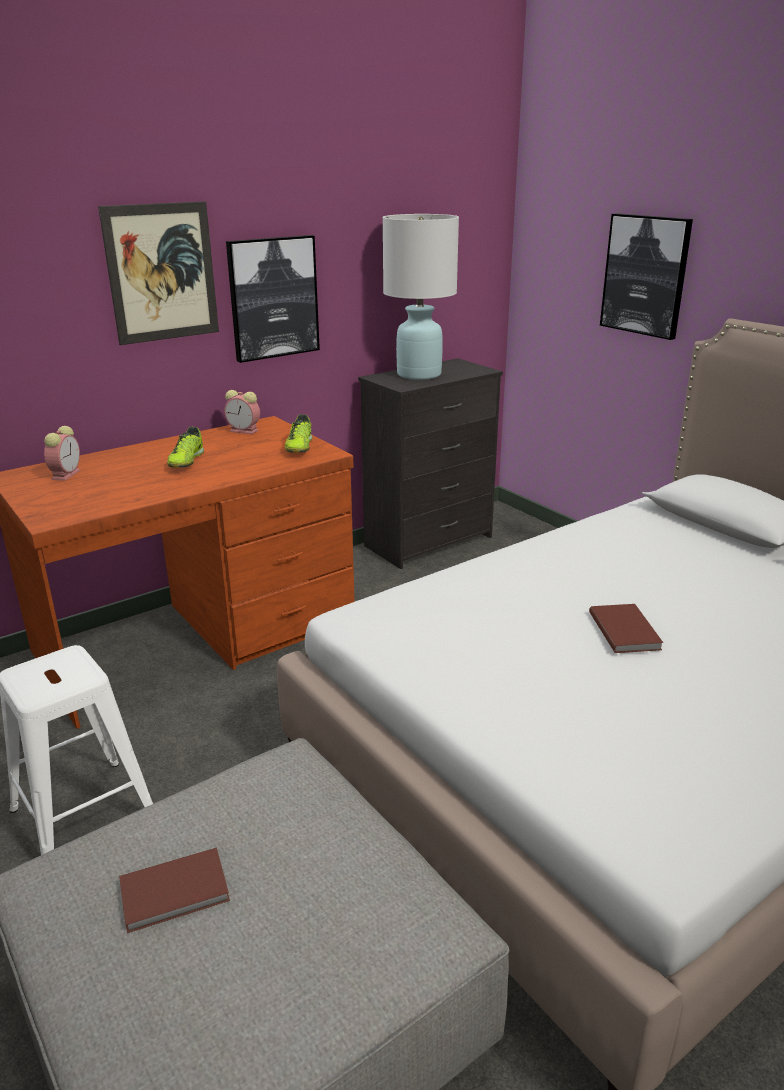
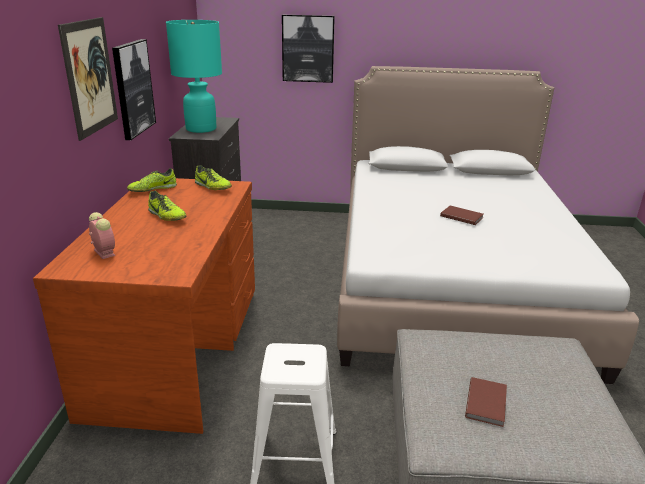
camera: 50 degrees left, 0 degrees up
(245, 431) = (152, 189): alarm clock -> shoe
(419, 374) = (201, 129): white table lamp -> turquoise table lamp

